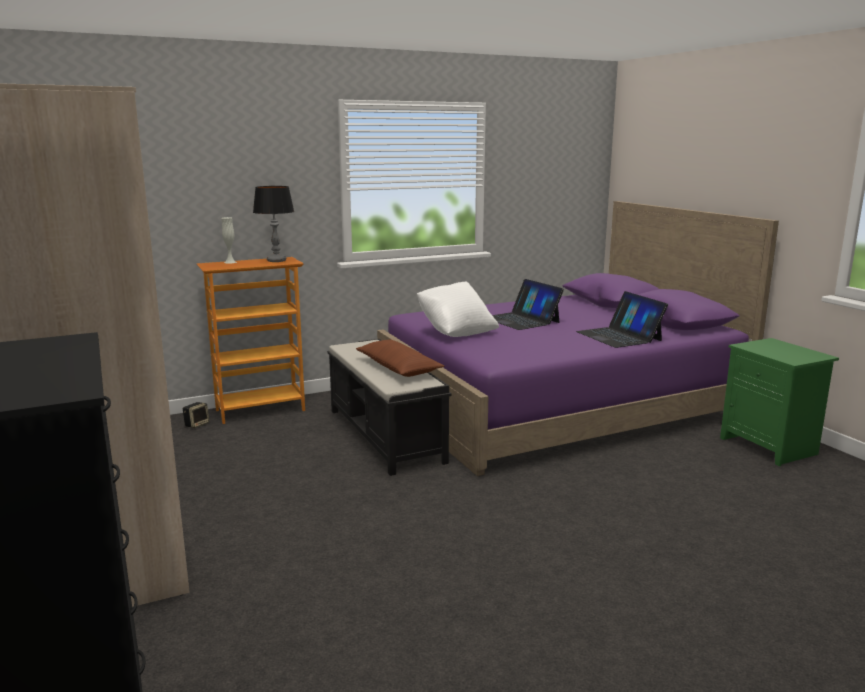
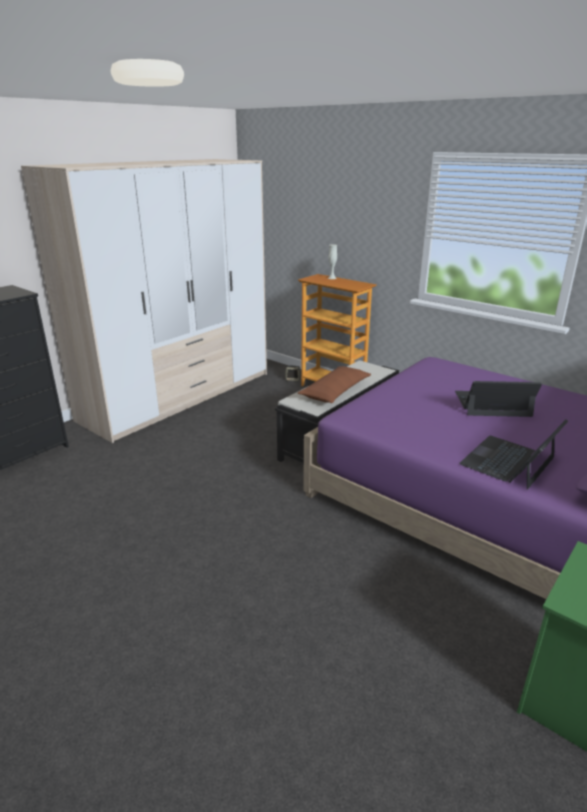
camera: 65 degrees right, 10 degrees up
(276, 261) = (354, 284): table lamp -> none
(456, 332) = (409, 386): white pillow -> none
(521, 320) = (492, 404): laptop -> laptop turned 60 degrees clockwise

